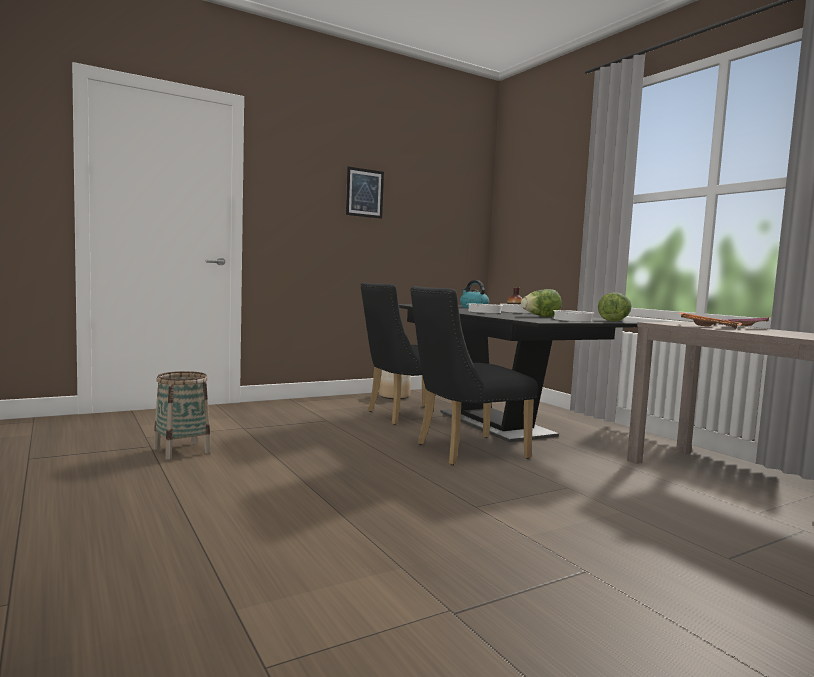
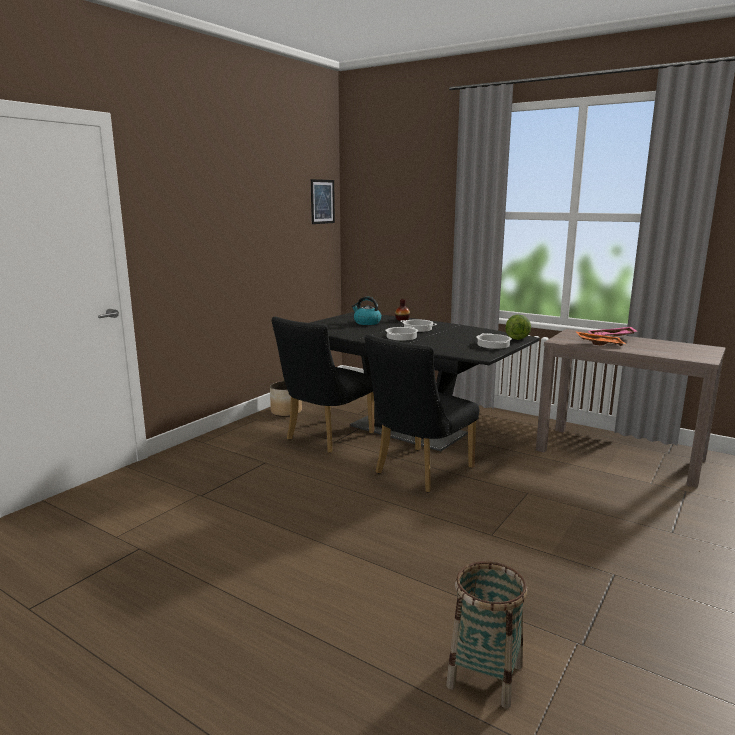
camera: 25 degrees left, 10 degrees up
(182, 450) = (180, 545): basket -> basket (484, 675)
(364, 193) = (236, 209): picture -> picture (322, 201)
(540, 316) = (458, 340): lettuce -> none

